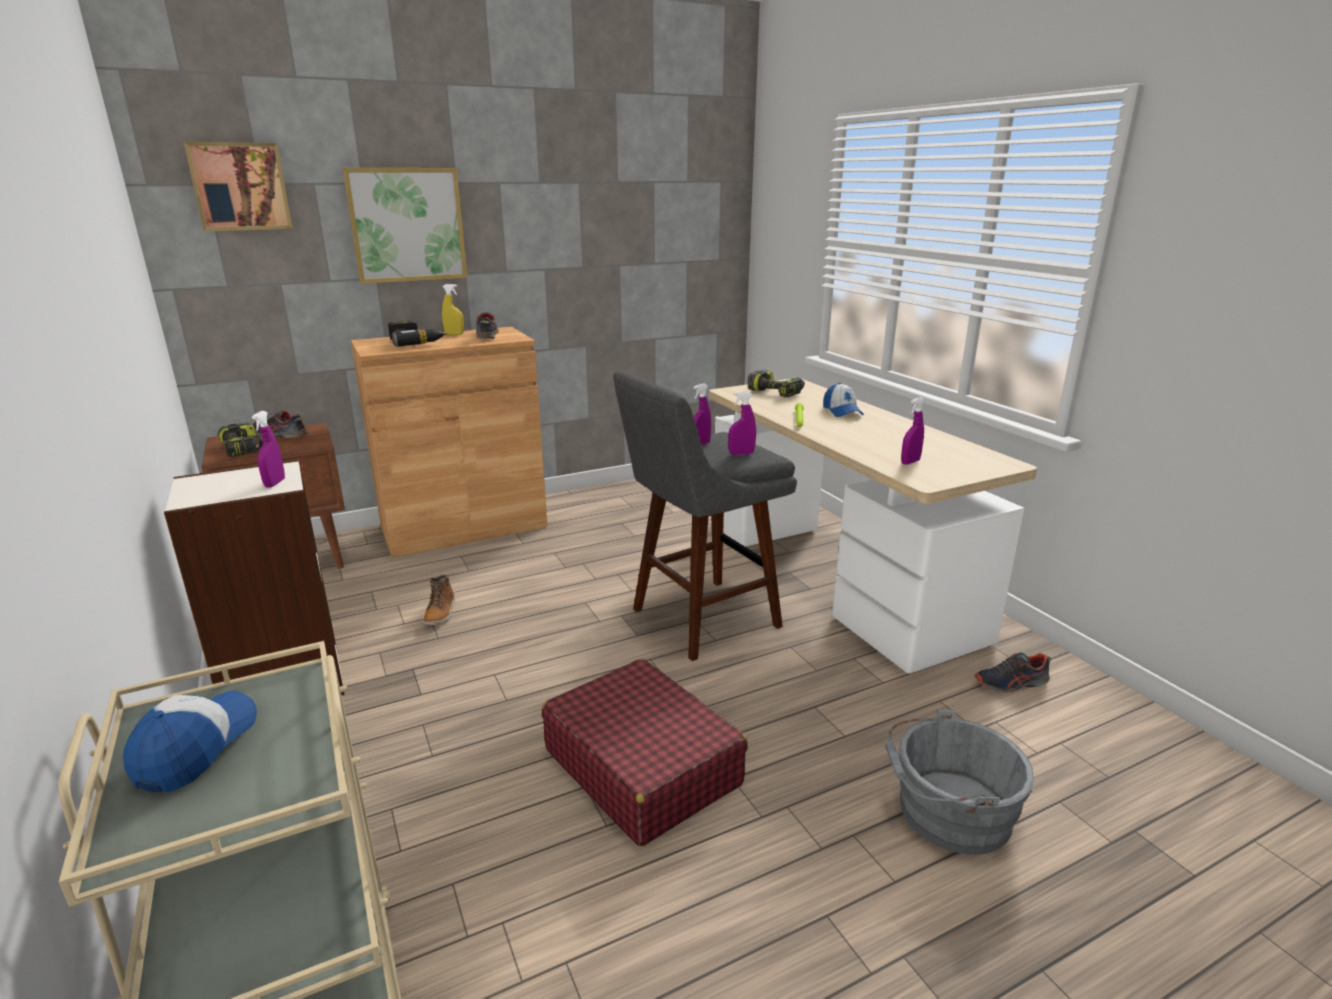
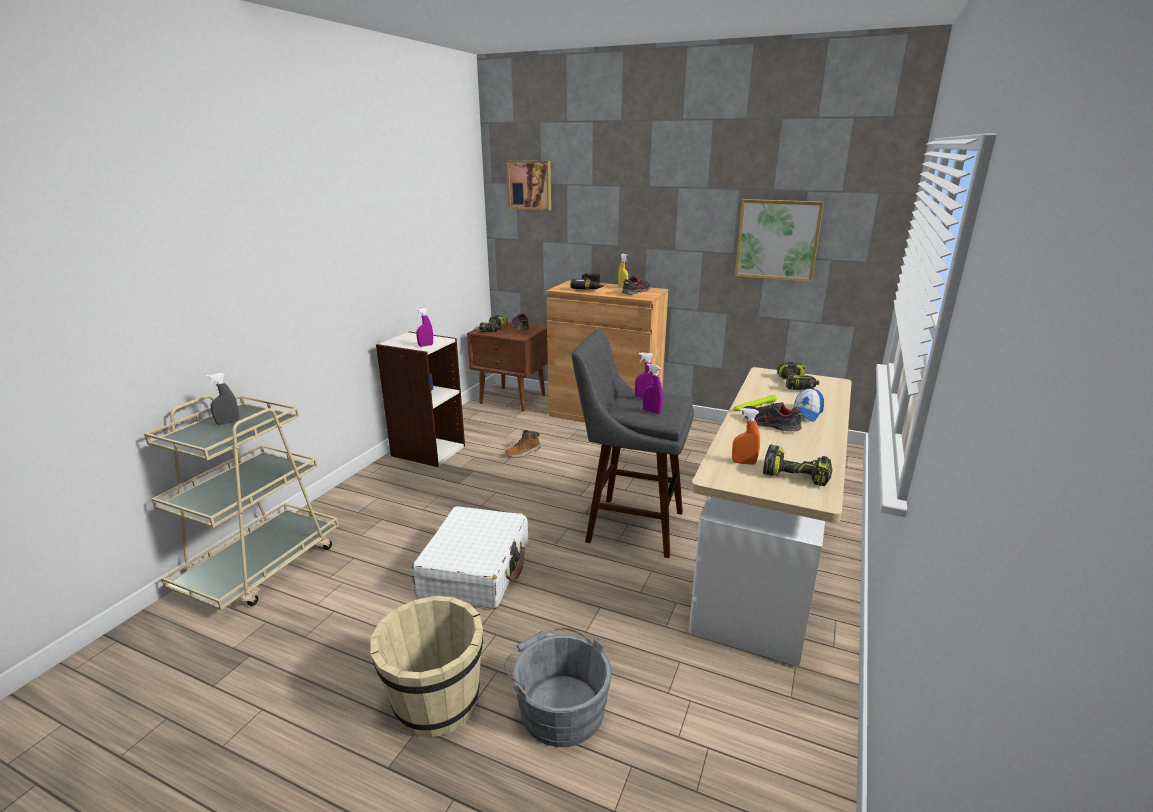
camera: 50 degrees right, 0 degrees up
(196, 747) = (228, 422): cap -> grey spray bottle
(407, 225) = (613, 212): picture -> picture (777, 240)
(642, 766) = (476, 569): red suitcase -> white suitcase
(871, 919) = (436, 704): none -> beige bucket
(910, 462) = (744, 463): purple spray bottle -> orange spray bottle
(955, 454) = (797, 474): none -> power drill
(1011, 683) = (754, 694): shoe -> shoe (770, 424)

